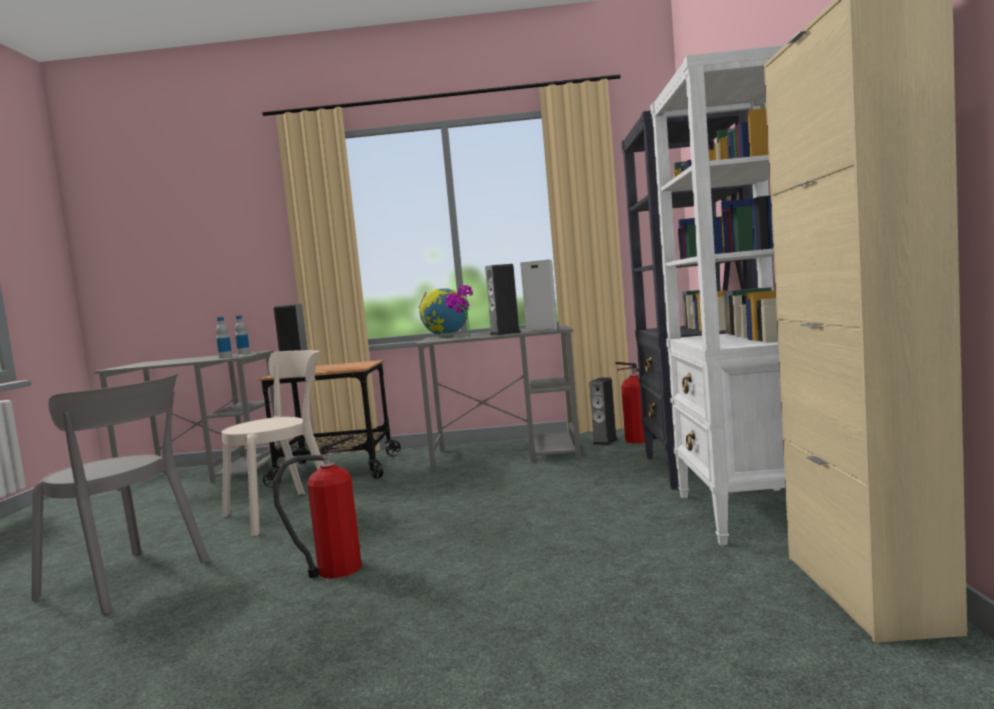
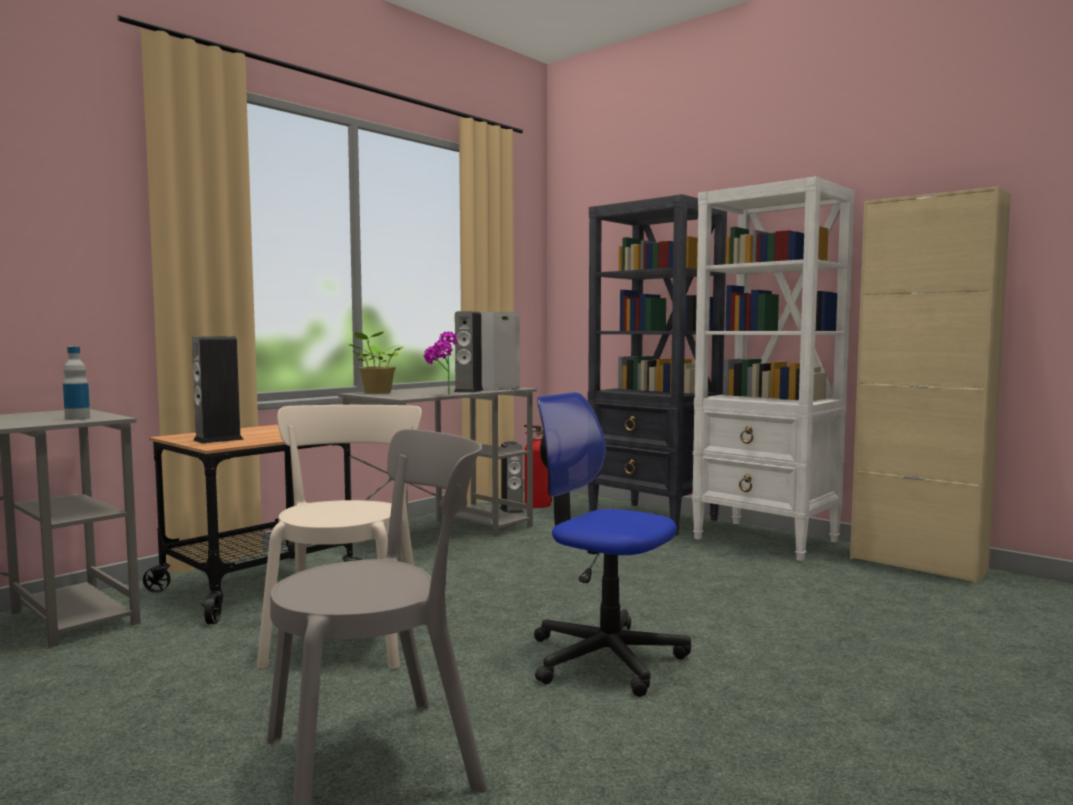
camera: 50 degrees left, 0 degrees up
(243, 353) = (54, 413): bottle -> none
(335, 570) = (605, 658): fire extinguisher -> office chair
(446, 336) = (376, 393): globe -> potted plant

